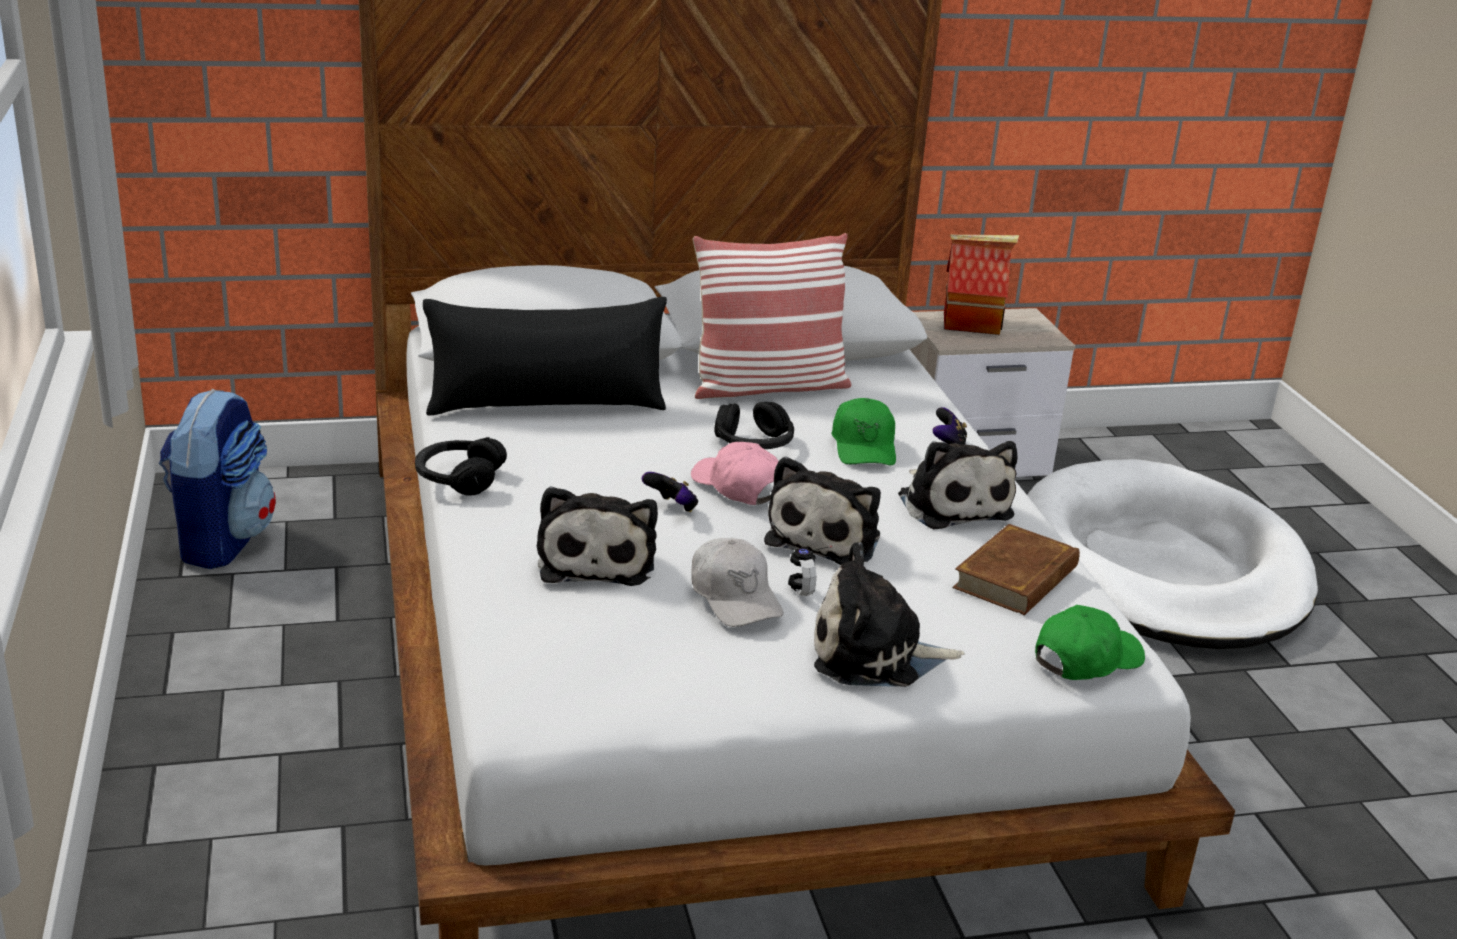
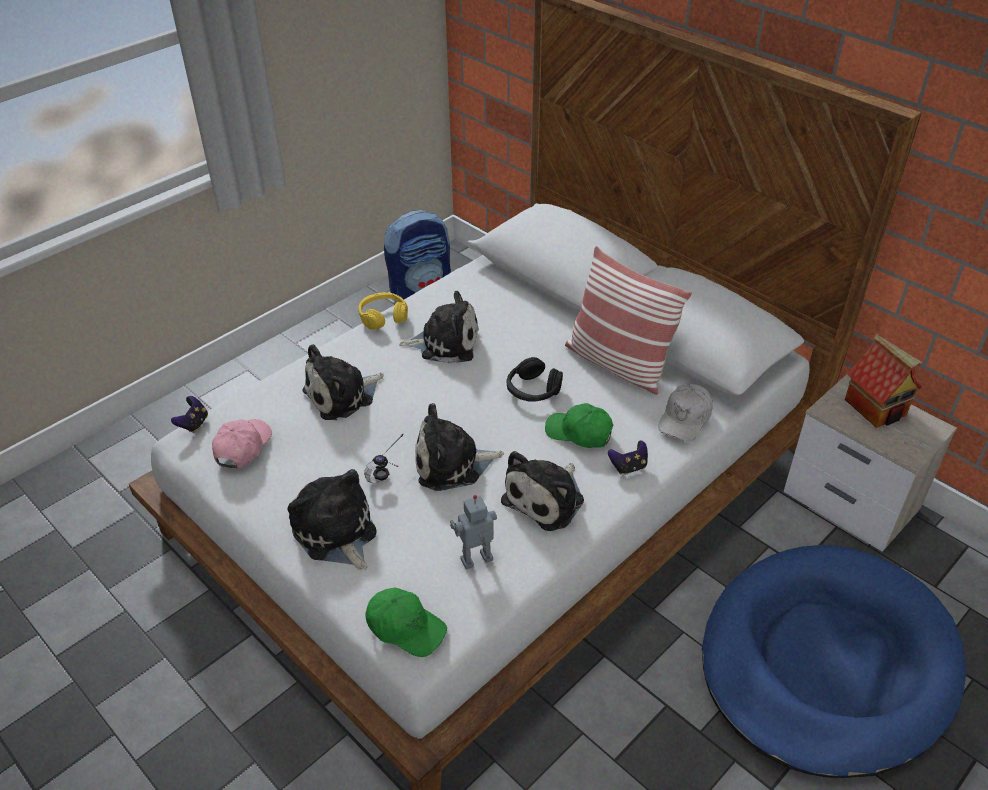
camera: 60 degrees right, 15 degrees up
(459, 478) = (383, 317): black headphones -> yellow headphones
(546, 405) = (494, 303): black pillow -> none
(583, 459) = (445, 343): none -> plush toy
(672, 508) = (418, 395): game controller -> game controller (193, 424)
(735, 597) = (344, 457): white cap -> white cap (685, 419)
(737, 486) = (468, 406): pink cap -> pink cap (242, 447)
(864, 446) = (579, 433): green cap -> green cap turned 60 degrees clockwise
(1017, 578) = (477, 561): brown book -> toy robot
(1161, 567) = (826, 663): white dog bed -> blue dog bed

